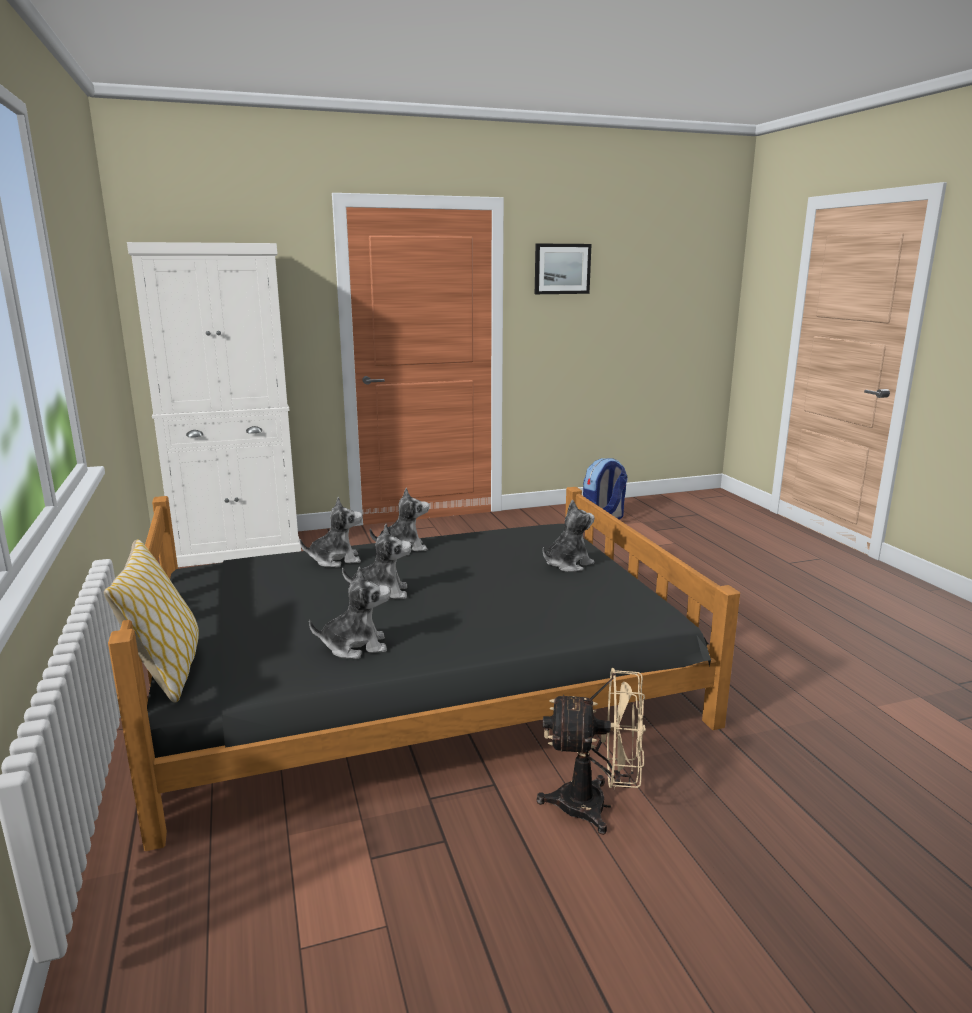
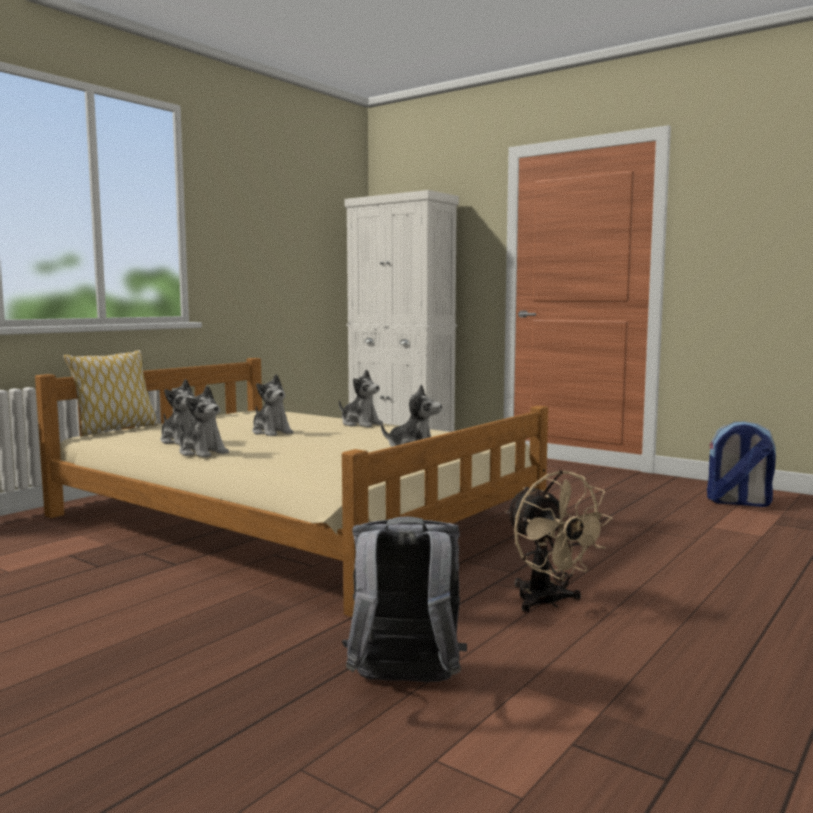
camera: 55 degrees right, 10 degrees down
(336, 560) = (311, 419): plush toy -> plush toy (202, 452)
(422, 678) = (293, 519): black bed -> beige bed
(562, 269) = (741, 195): picture -> none
(595, 806) = (175, 595): beige fan -> beige fan (548, 603)
(858, 747) = (404, 685): none -> grey backpack

